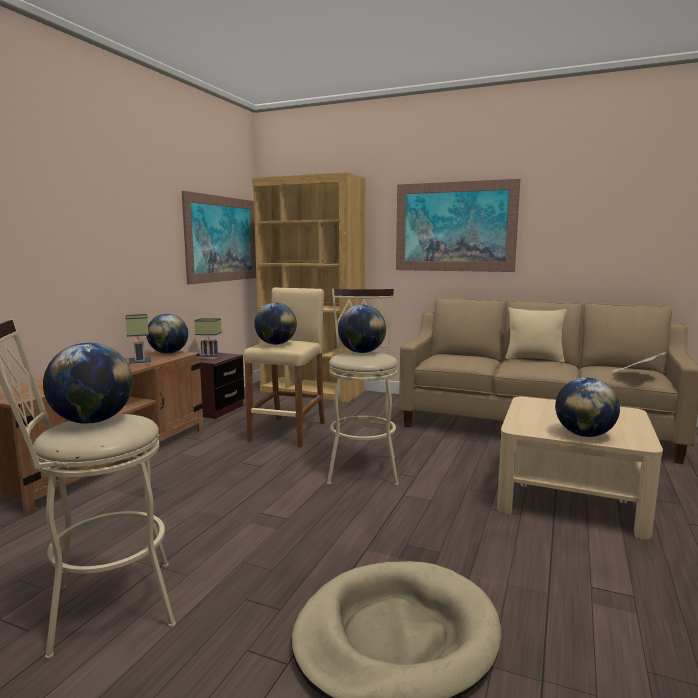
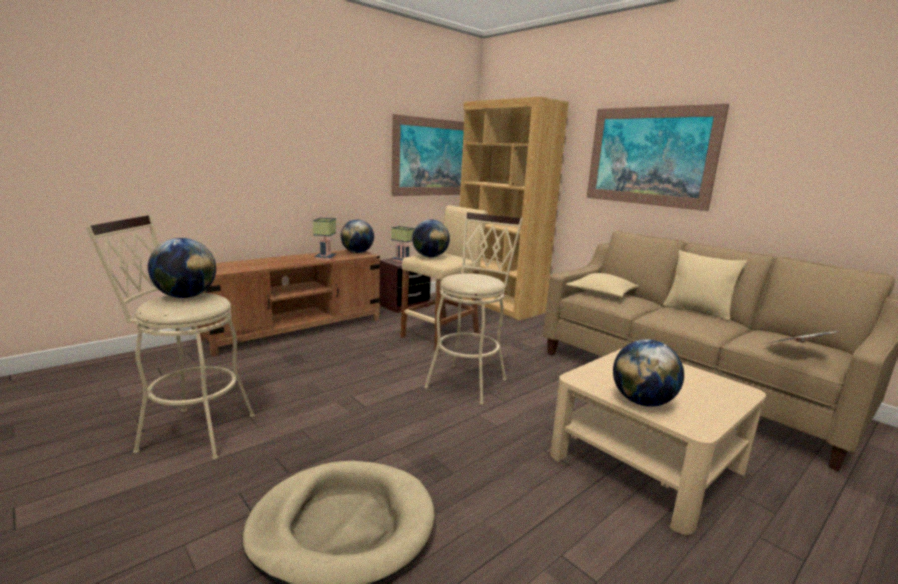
camera: 25 degrees right, 5 degrees up
(361, 352) = (475, 275): globe -> none
(448, 357) = (602, 293): none -> beige pillow

